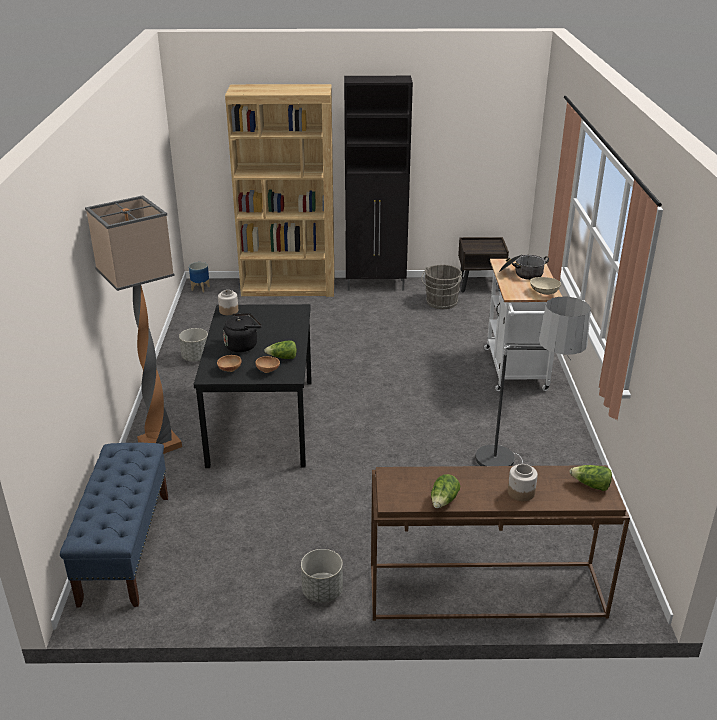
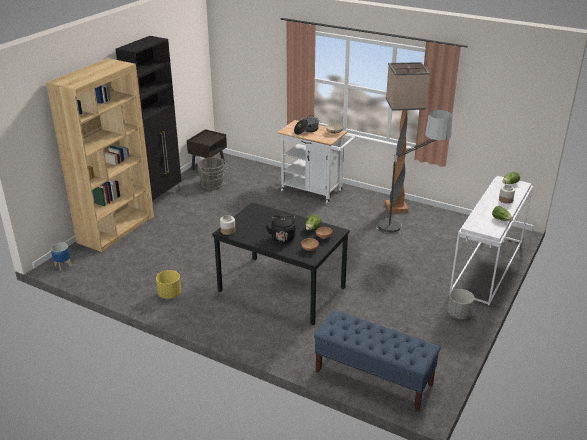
camera: 60 degrees left, 0 degrees up
(161, 444) = (269, 337): floor lamp -> floor lamp (396, 207)
(196, 357) = (169, 294): grey planter -> yellow planter
(484, 593) = (488, 267): brown console table -> white console table

